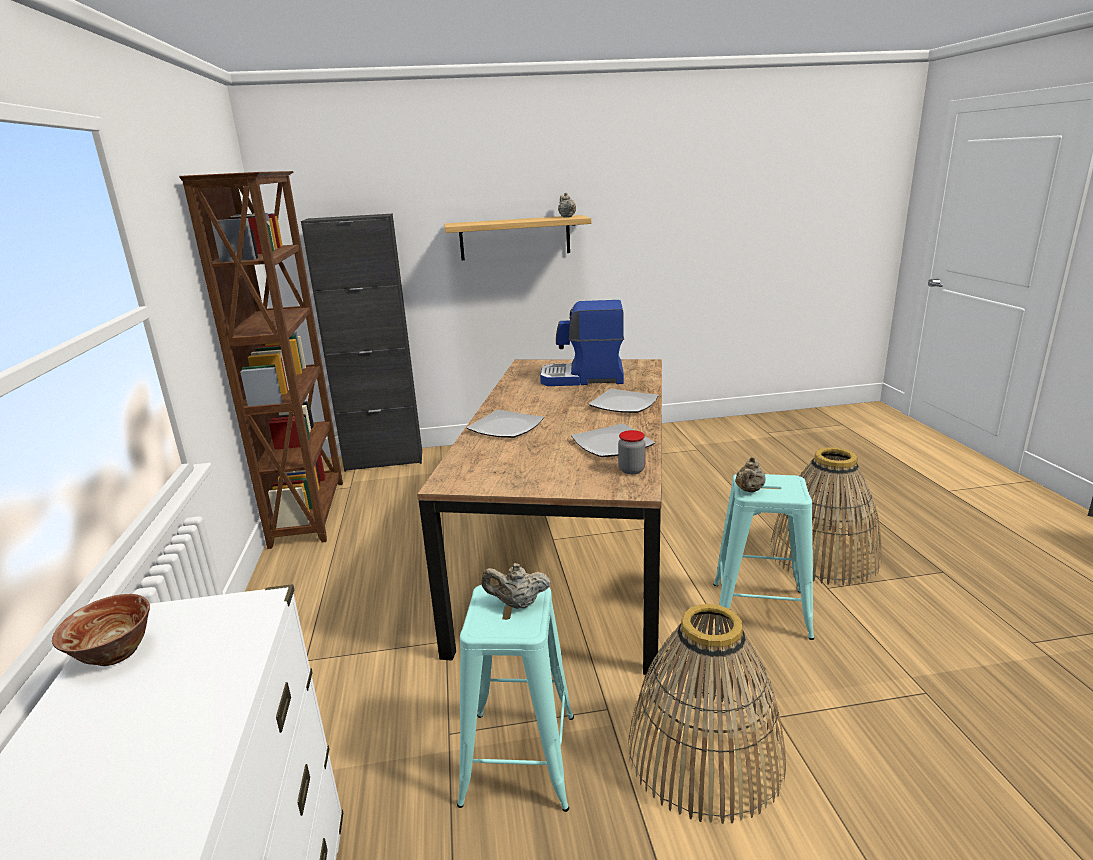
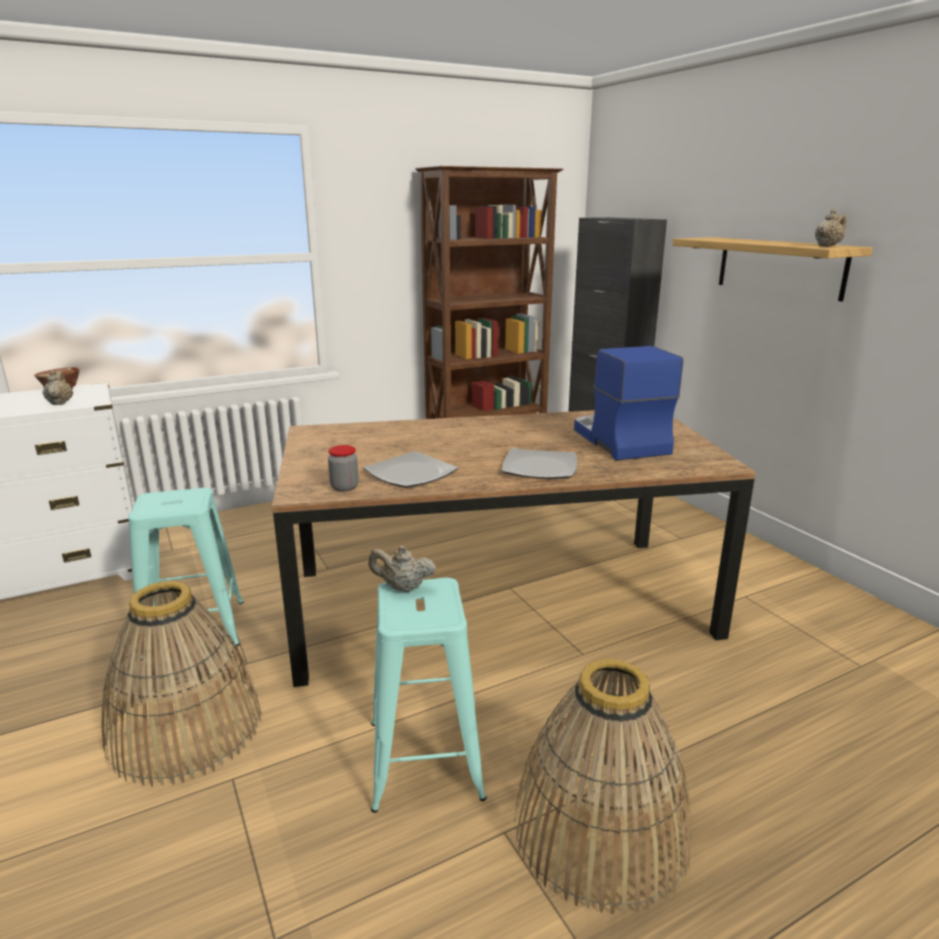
camera: 70 degrees right, 0 degrees up
(505, 427) = (438, 430): plate -> none
(517, 604) = (178, 503): beige teapot -> beige teapot (60, 403)

